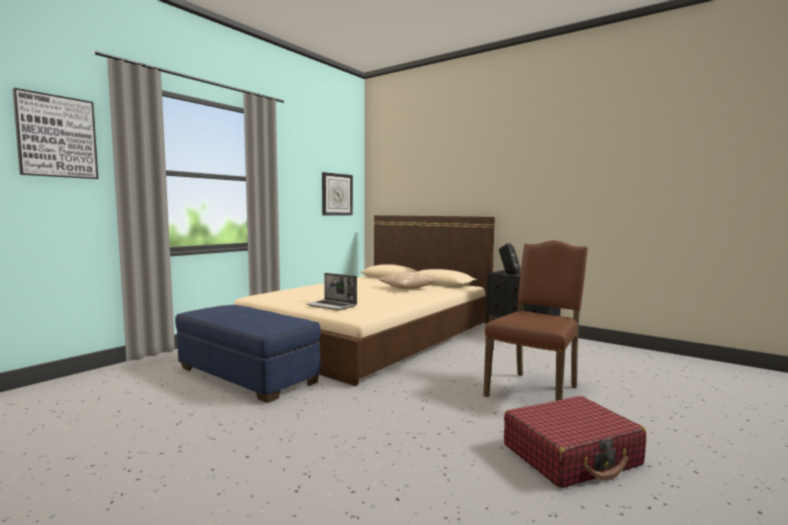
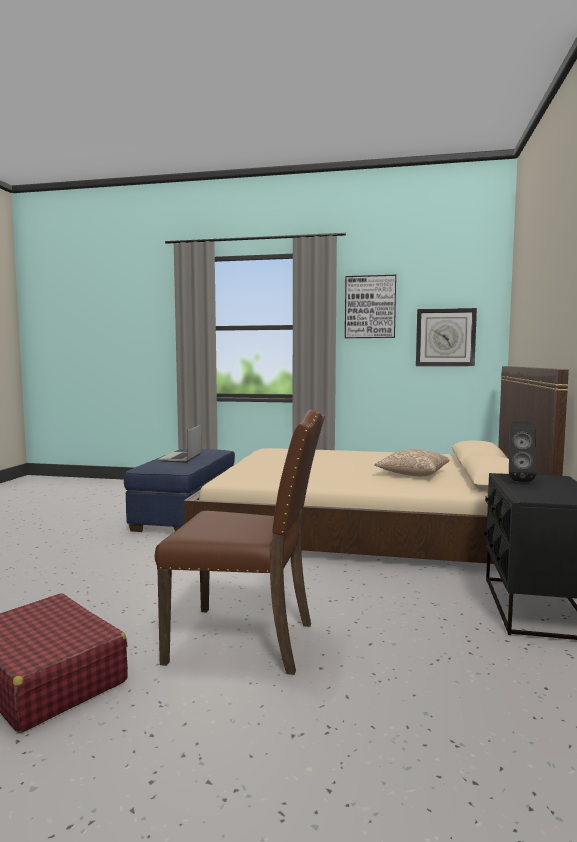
camera: 65 degrees right, 0 degrees up
(57, 136) = (150, 309): picture -> picture (370, 307)
(332, 306) = (259, 468): laptop -> laptop (181, 458)

